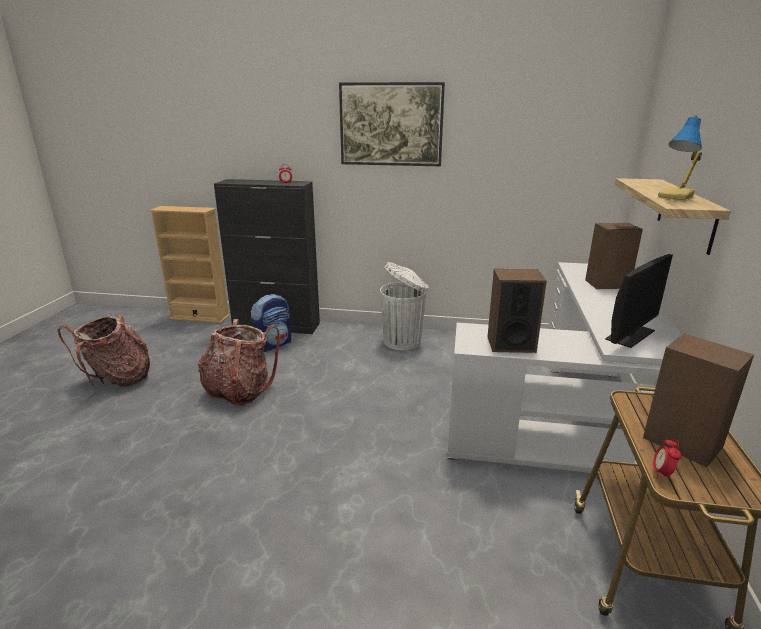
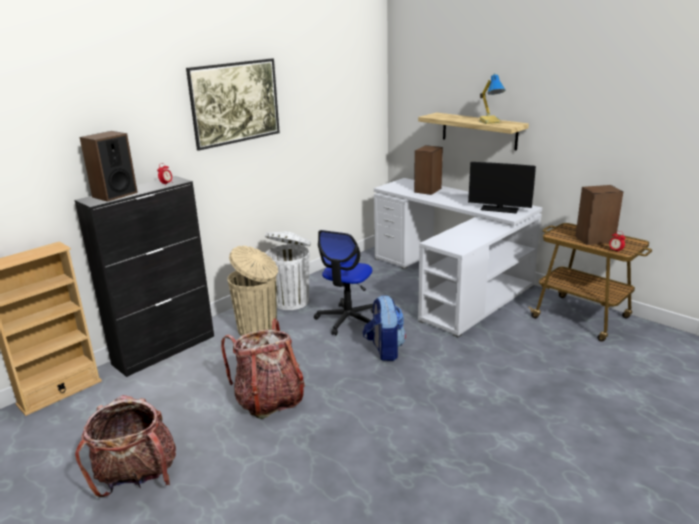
camera: 55 degrees left, 0 degrees up
(273, 344) = (203, 361): backpack -> backpack (384, 350)
(341, 346) = (258, 329): none -> beige trash can
(403, 379) = (347, 320): none -> office chair
(511, 344) = (468, 239): speaker -> speaker (114, 195)
(630, 335) = (499, 209): monitor -> monitor turned 120 degrees clockwise

